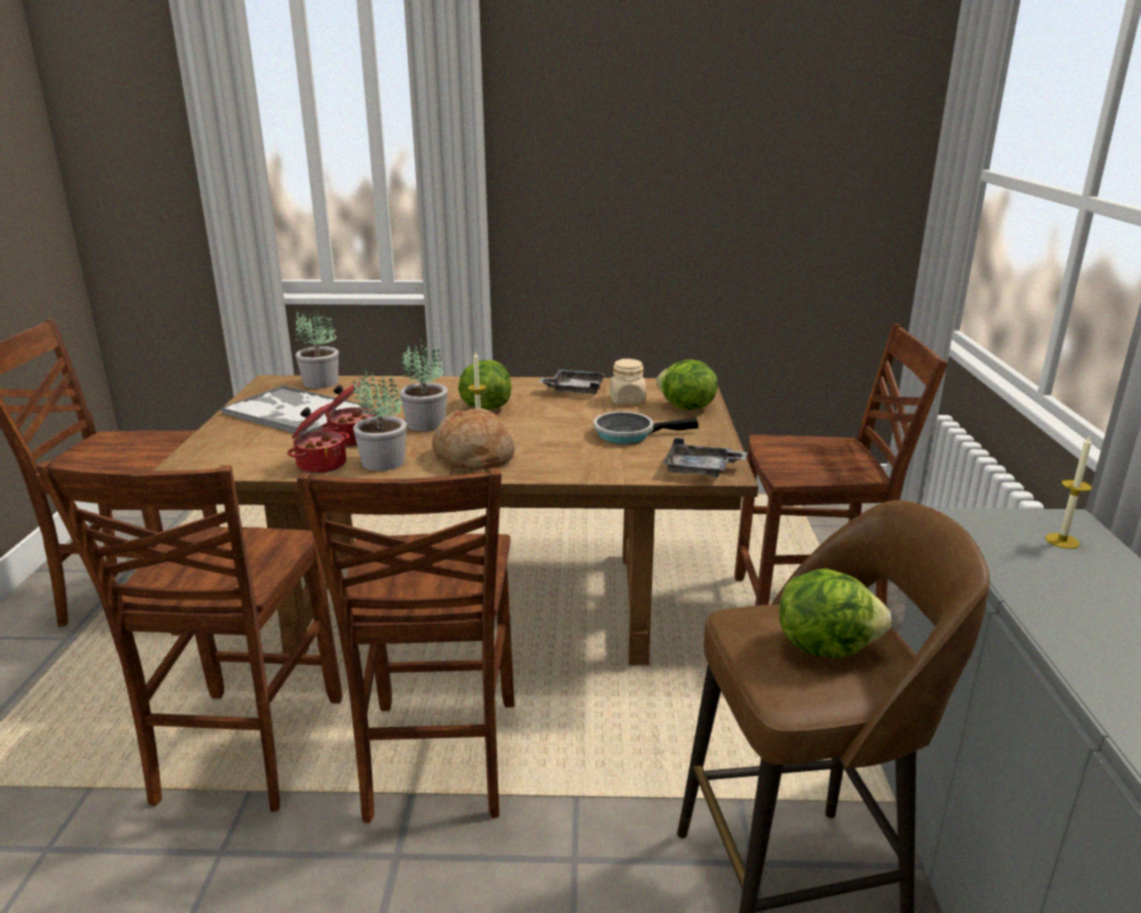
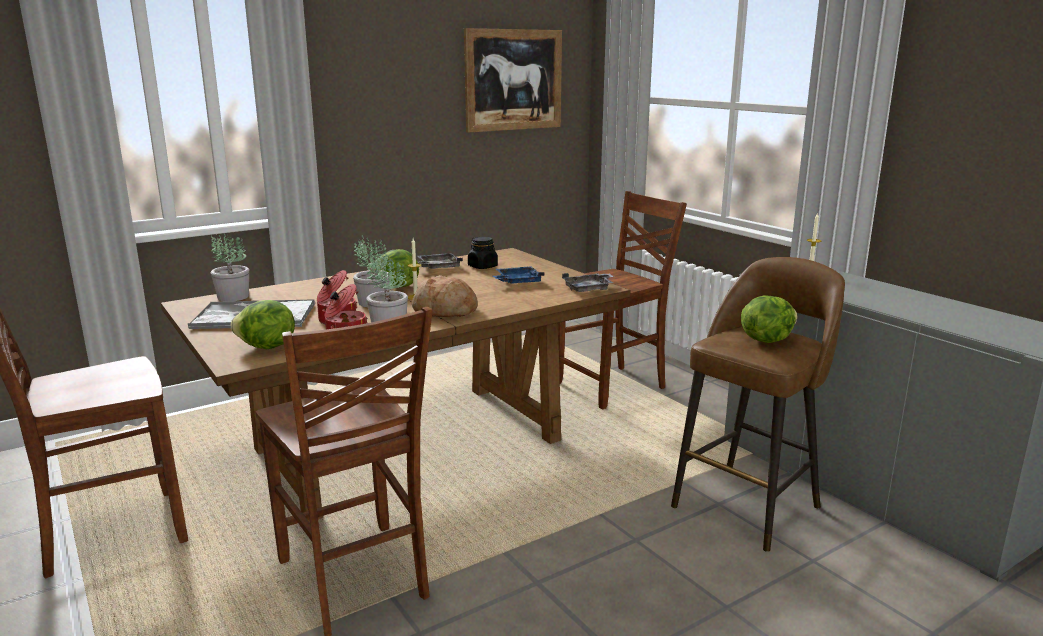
camera: 35 degrees left, 5 degrees down
(438, 761) = (498, 531): brown chair -> none
(627, 400) = (483, 267): beige jar -> black jar
(629, 434) = (517, 282): frying pan -> blue tray
(685, 408) = (525, 264): lettuce -> lettuce (266, 347)
(797, 135) = (513, 80): none -> picture

